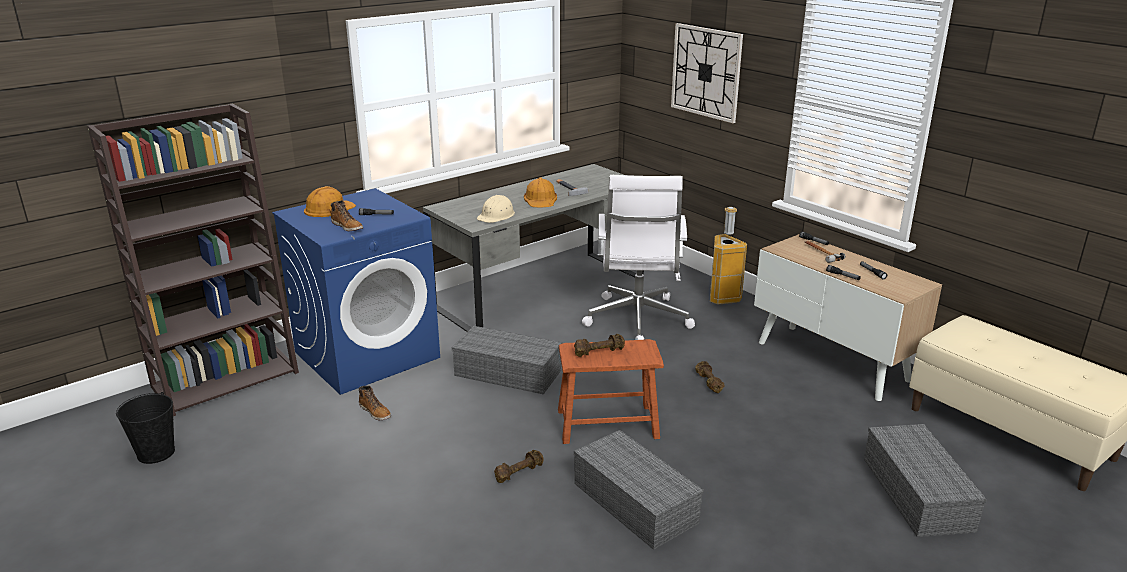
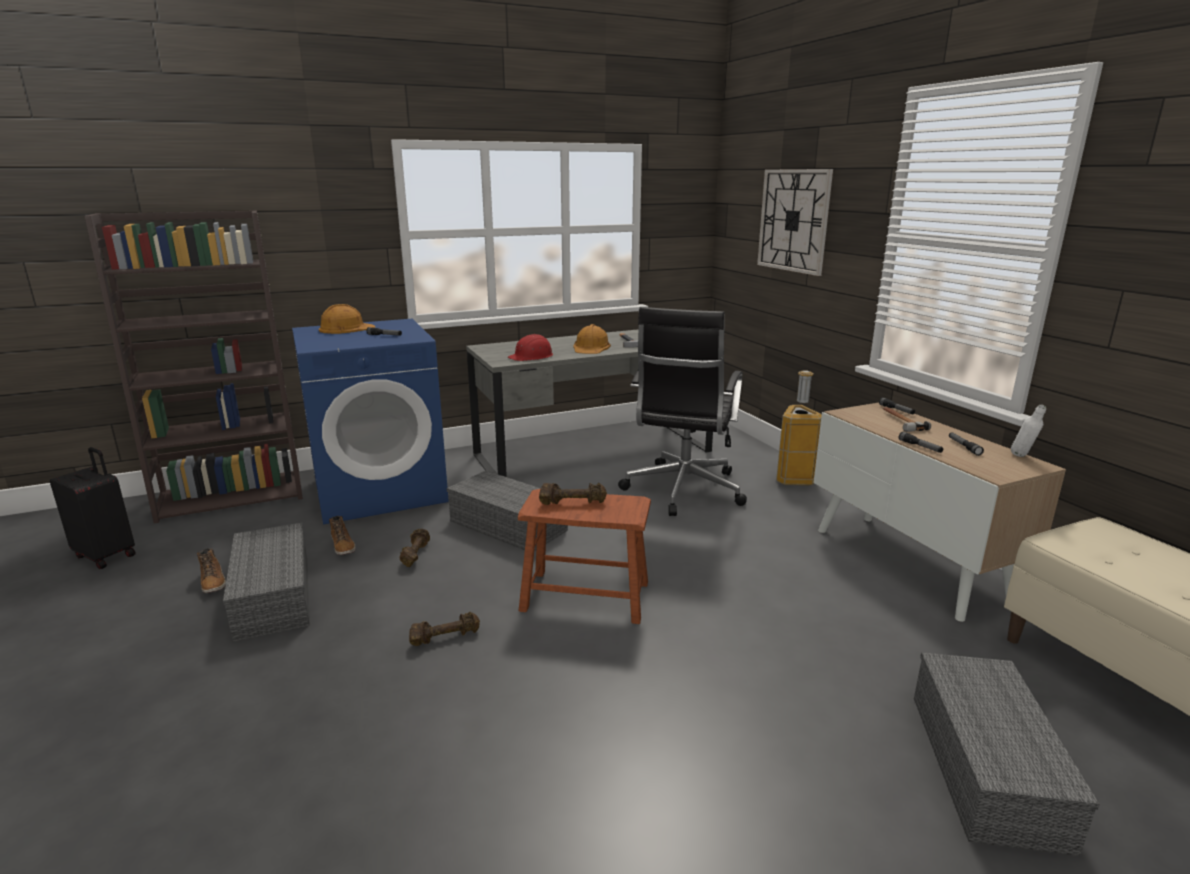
camera: 15 degrees right, 5 degrees down
(156, 453) = (107, 555): black bucket -> black suitcase
(347, 226) = (344, 341): boot -> boot (213, 582)
(496, 216) = (532, 356): beige hard hat -> red hard hat
(632, 502) = (559, 700): grey storage box -> grey storage box (272, 595)
(637, 320) = (682, 491): white office chair -> black office chair
(708, 383) = (734, 567): brown dumbbell -> brown dumbbell (415, 554)
(912, 278) = (1022, 457): none -> white bottle

